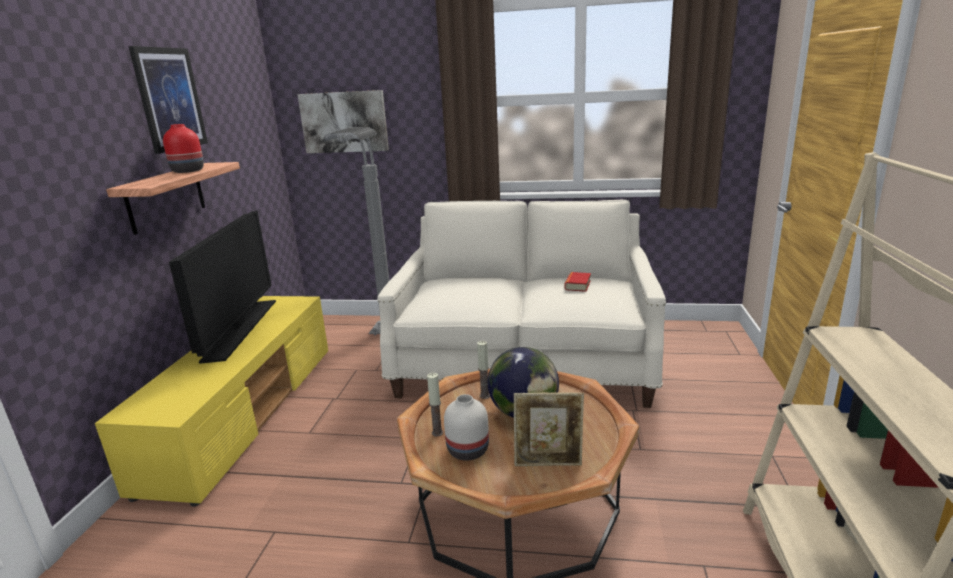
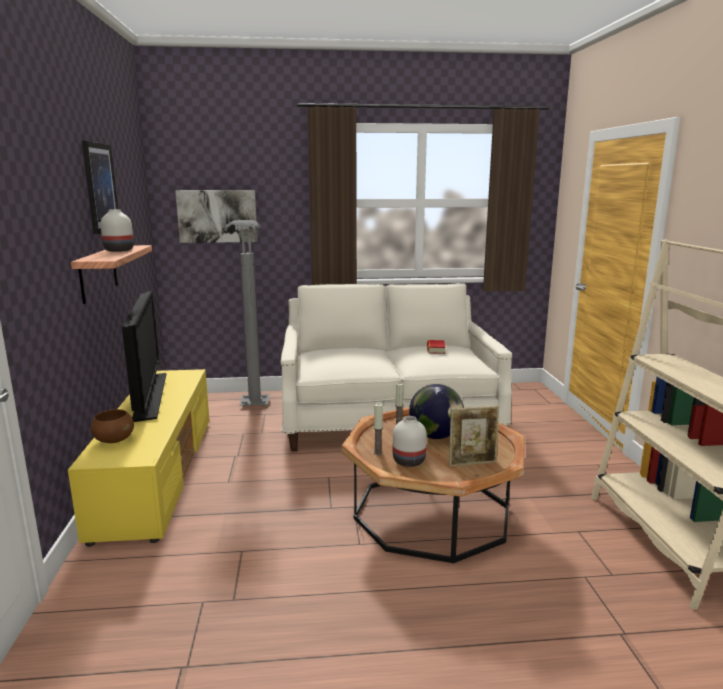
camera: 15 degrees left, 5 degrees down
(165, 386) = (114, 440): none -> brown bowl
(188, 171) = (119, 250): red vase -> white vase

